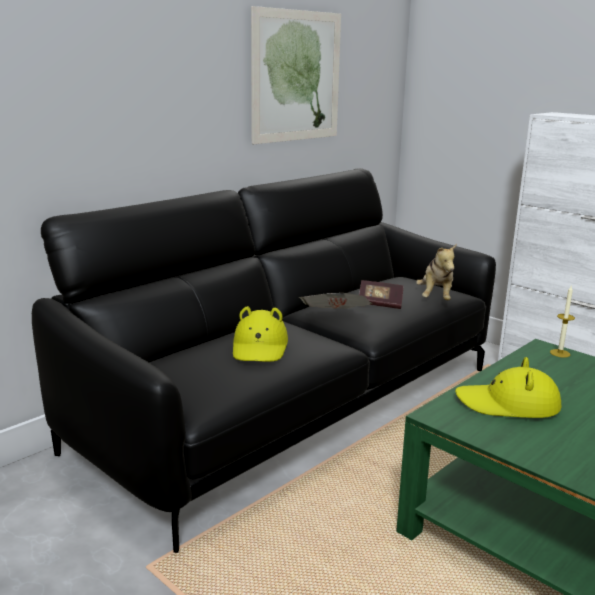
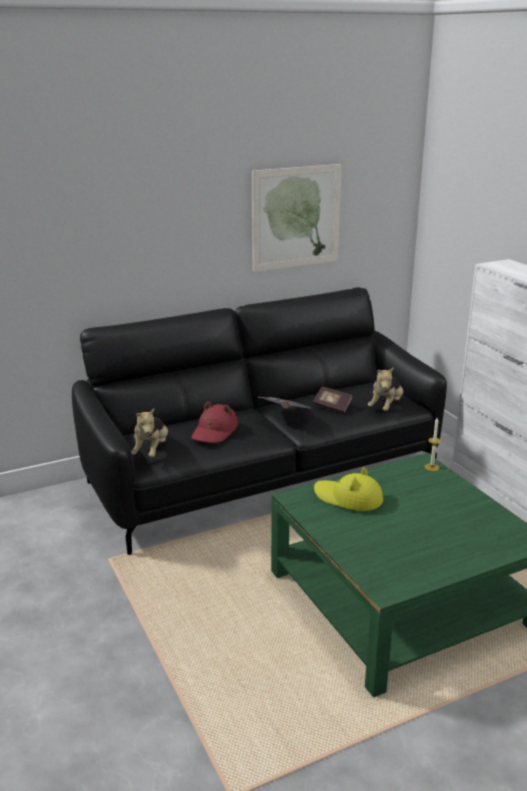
camera: 20 degrees right, 5 degrees up
(188, 384) = (151, 450): none -> plush toy
(260, 348) = (214, 431): yellow hat -> red hat

